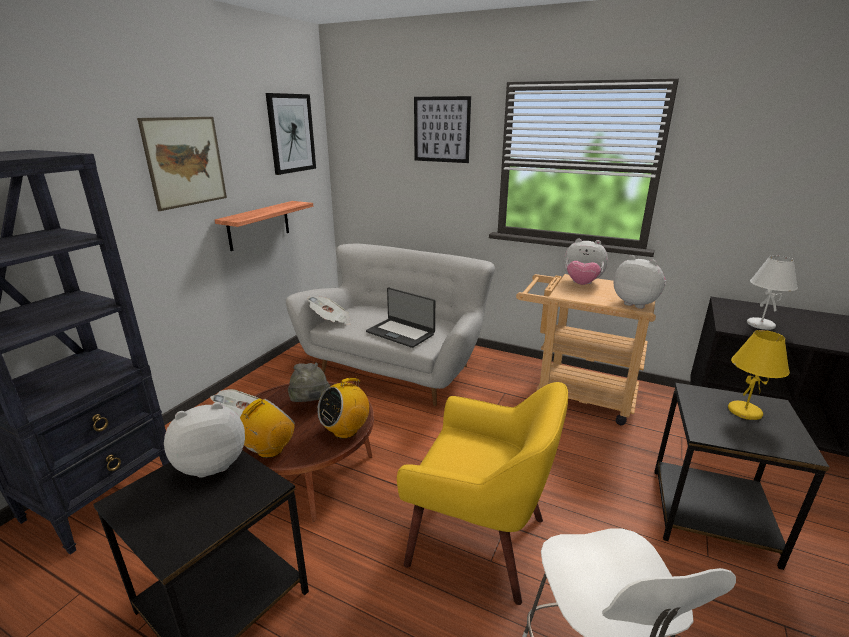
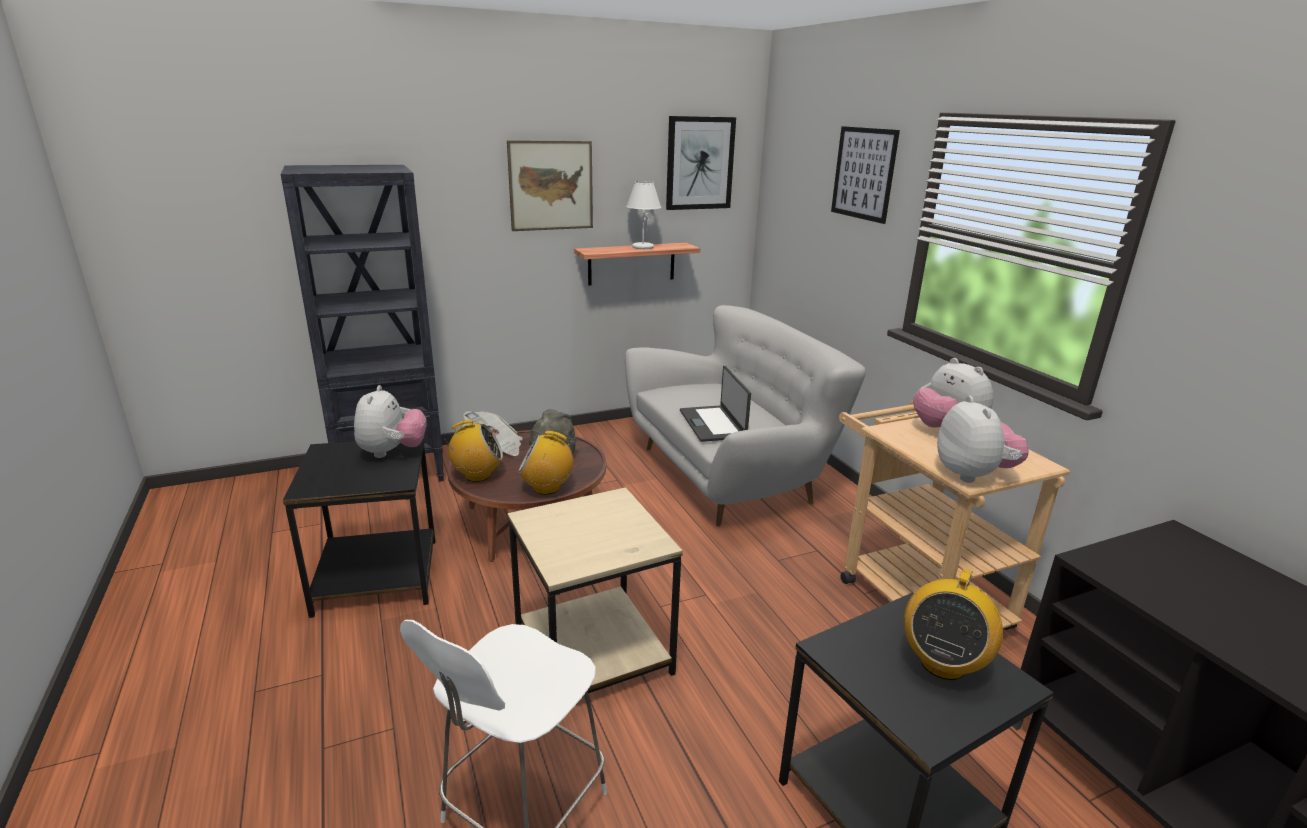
camera: 40 degrees right, 0 degrees up
(212, 464) = (392, 452): plush toy -> plush toy turned 75 degrees clockwise
(331, 321) = (665, 389): newspaper -> none
(479, 540) = (592, 654): yellow armchair -> beige side table
(744, 411) = (942, 663): yellow table lamp -> radio
(759, 325) = (1164, 581): white table lamp -> white table lamp (642, 247)

